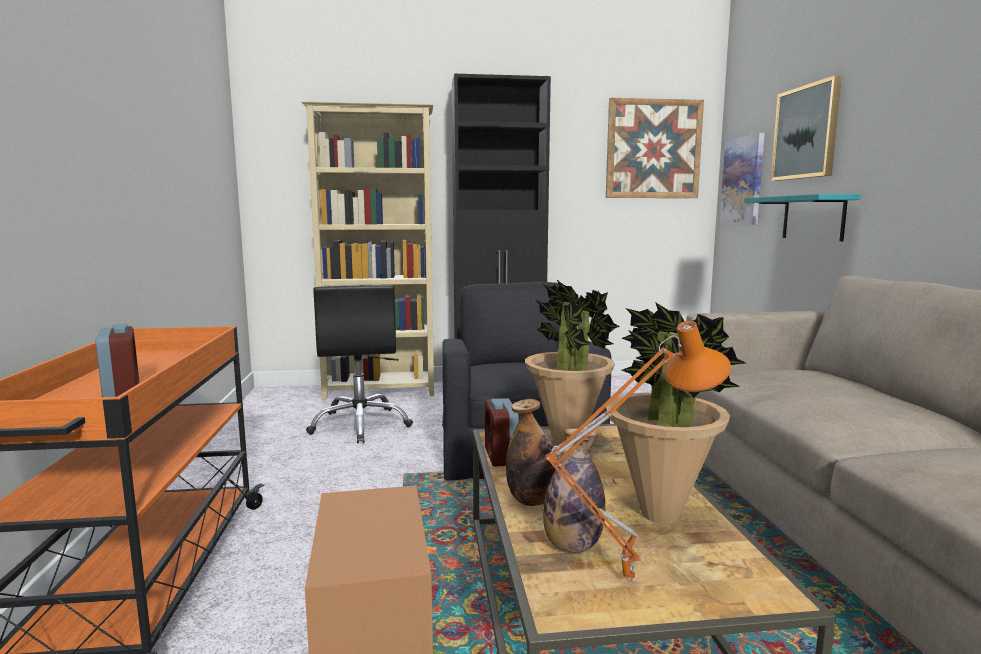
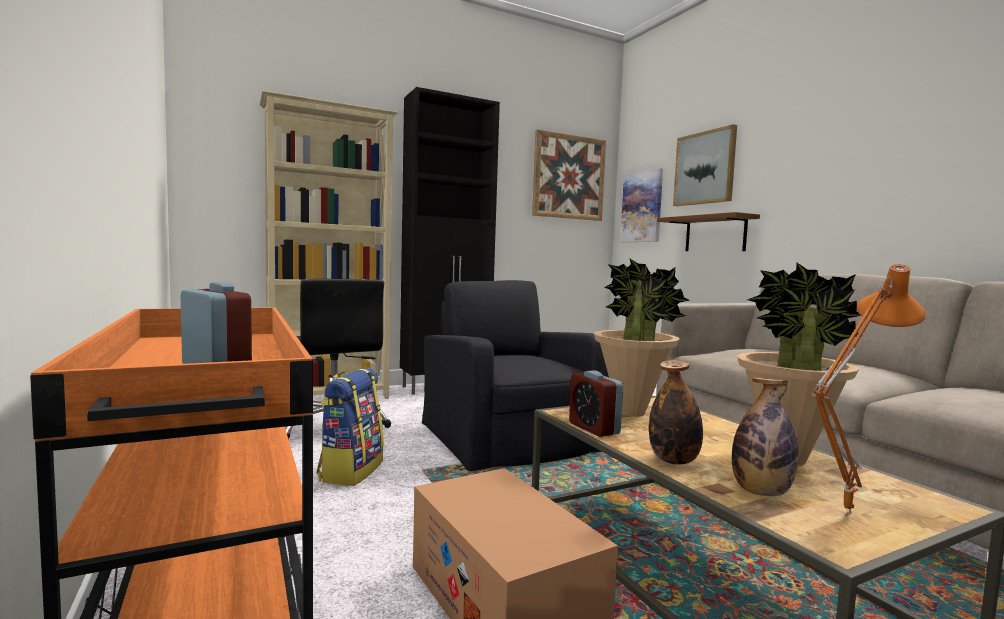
camera: 20 degrees left, 5 degrees down
(343, 467) = (350, 471): none -> backpack
(813, 218) = (715, 234): turquoise shelf -> brown shelf

